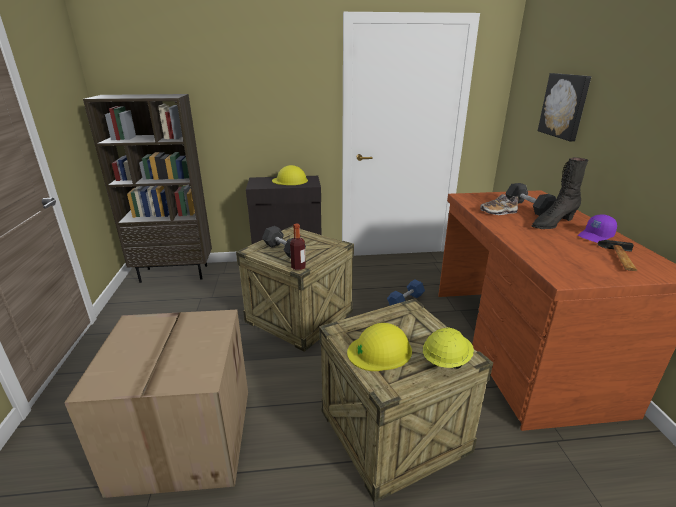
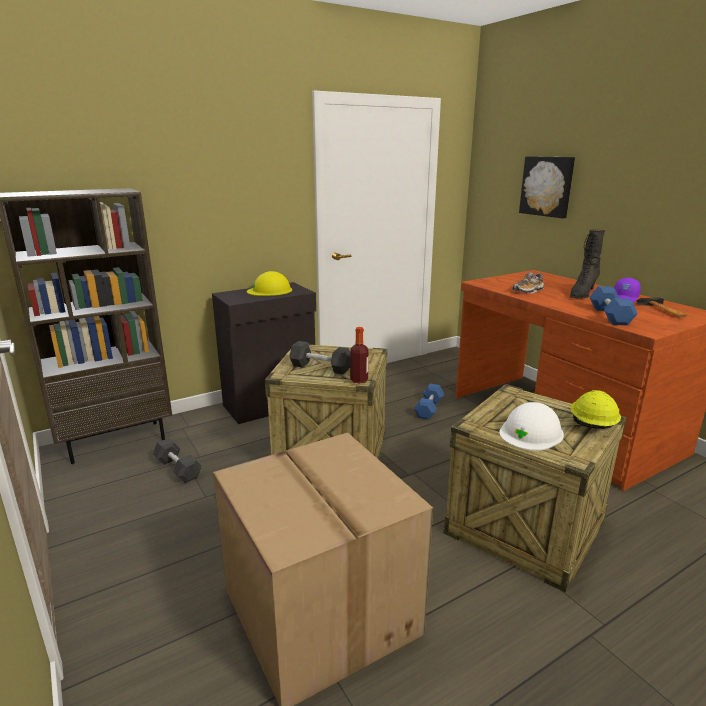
camera: 25 degrees left, 5 degrees down
(380, 351) = (531, 432): yellow hard hat -> white hard hat
(528, 208) = (546, 284): black dumbbell -> black dumbbell (178, 469)
(545, 253) = (610, 316): none -> blue dumbbell

